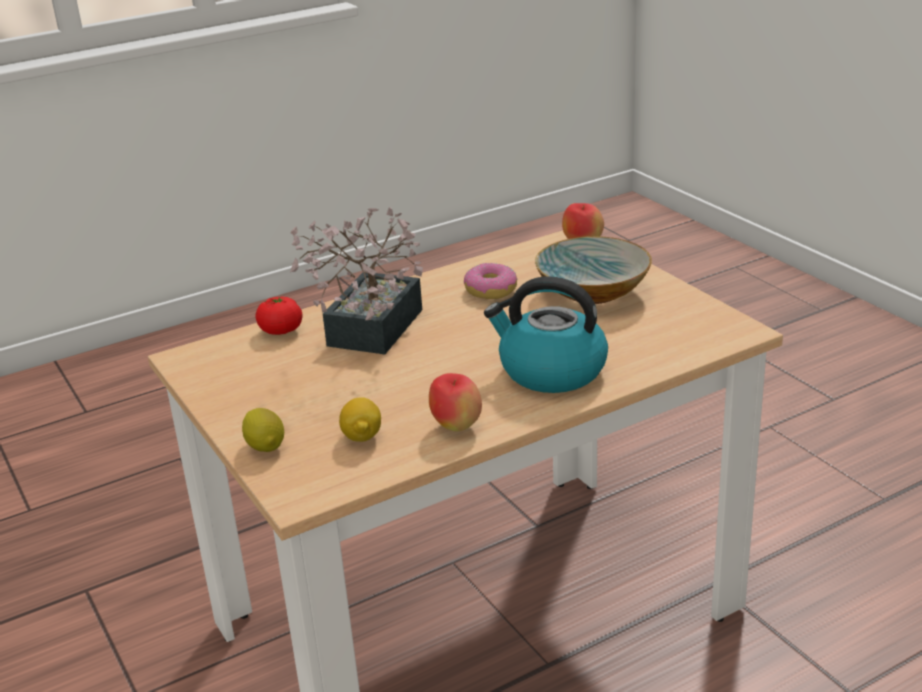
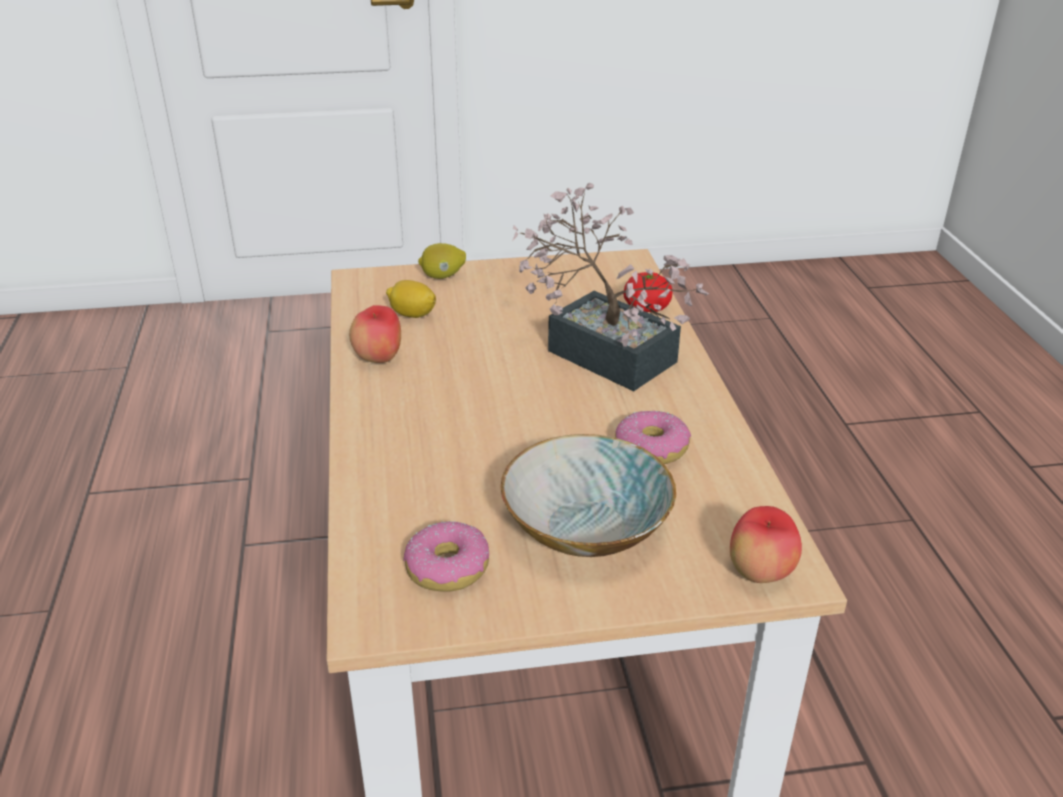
camera: 110 degrees right, 5 degrees up
(550, 371) = (421, 435): kettle -> none
(674, 322) = (447, 567): none -> donut

